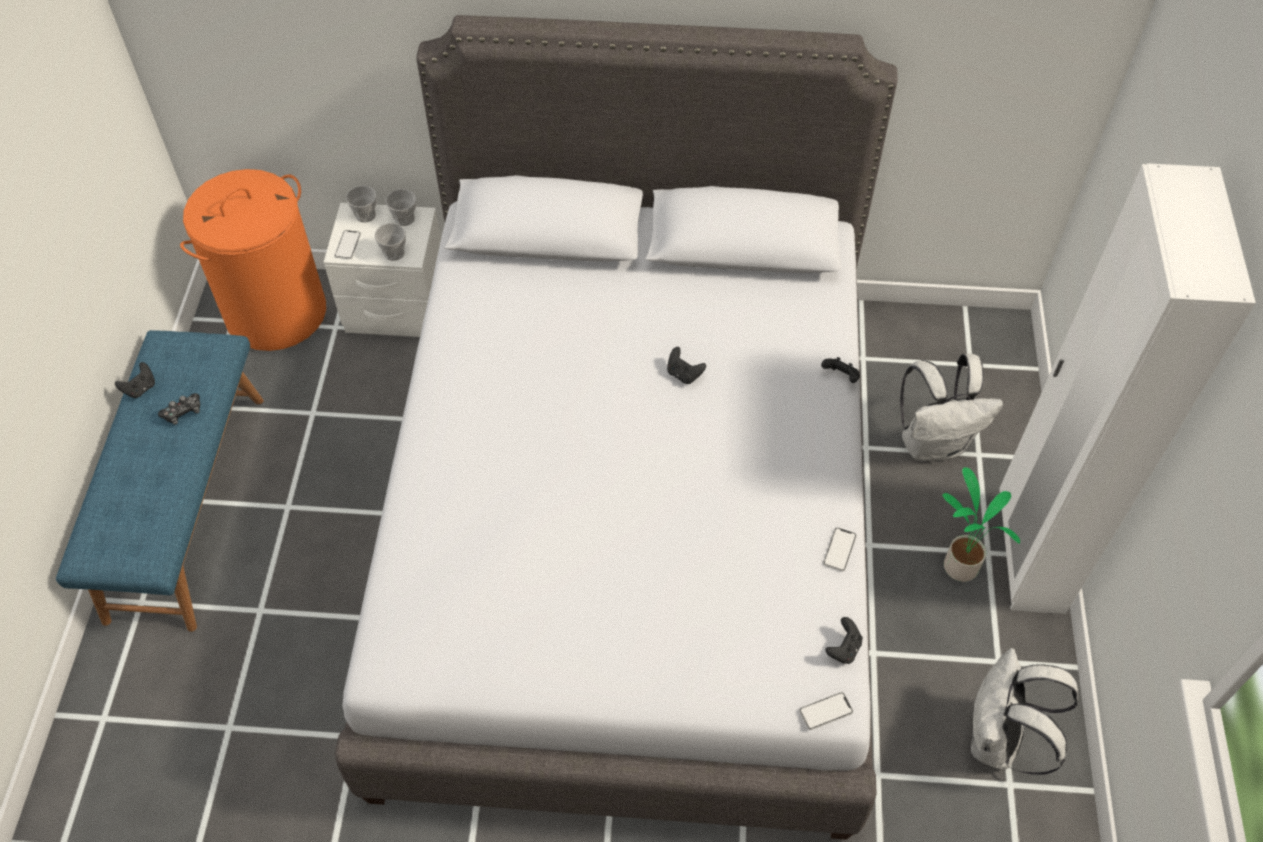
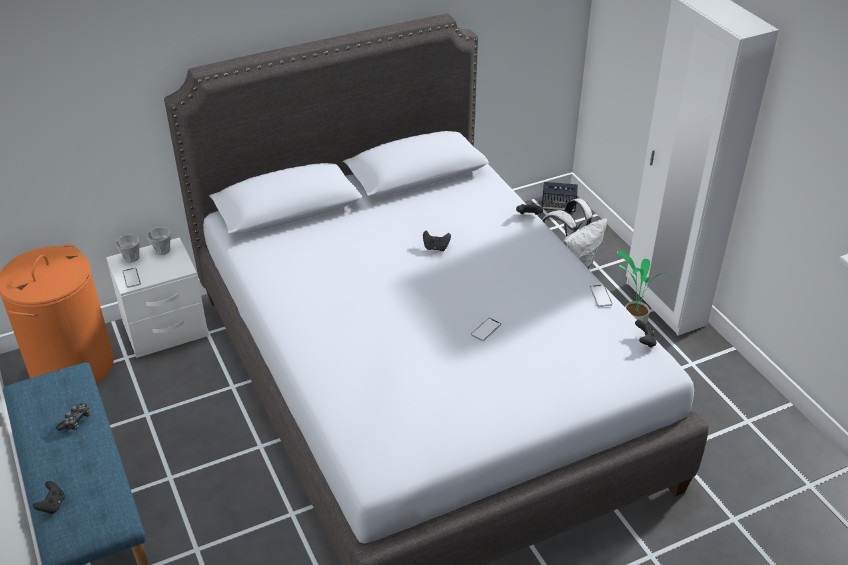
camera: 30 degrees left, 15 degrees down
(140, 388) = (28, 420): black game controller -> black game controller (52, 505)
(394, 253) = (170, 271): cup -> none
(826, 711) = (661, 375): phone -> phone (486, 330)
(992, 333) = (558, 206): none -> speaker
(998, 741) = (724, 402): white backpack -> none

